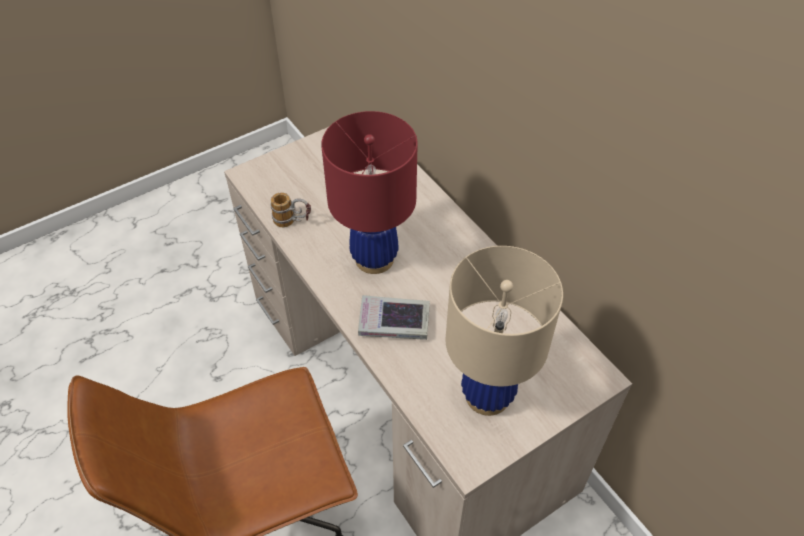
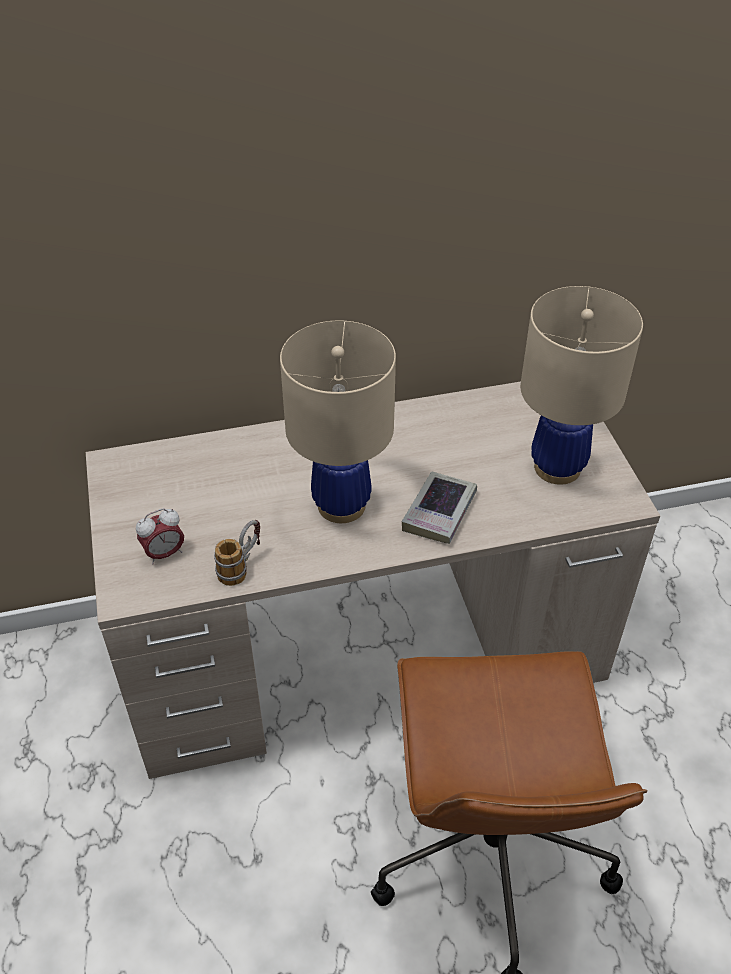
camera: 70 degrees left, 5 degrees down
(290, 180) = (164, 553): none -> alarm clock
(374, 259) = (342, 505): red table lamp -> beige table lamp

